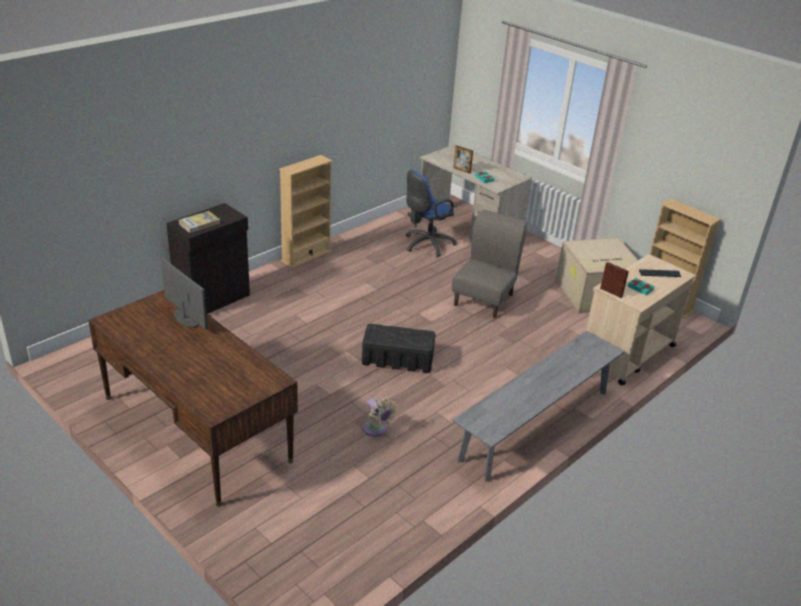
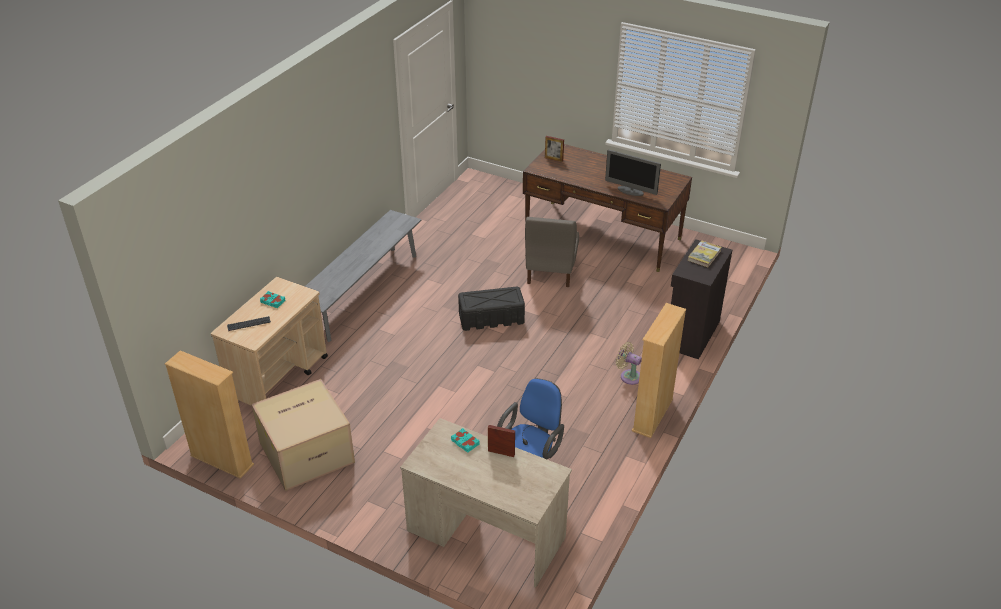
camera: 165 degrees right, 5 degrees up
(376, 430) = (481, 262): beige fan -> beige fan (628, 376)
(484, 299) = (432, 407): grey chair -> grey chair (550, 271)
(611, 292) = (302, 290): picture frame -> picture frame (554, 159)

